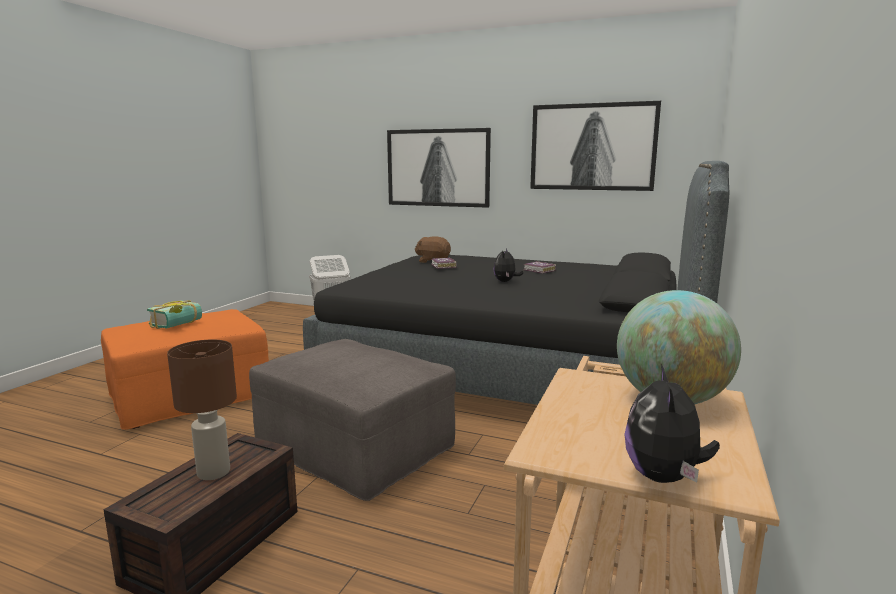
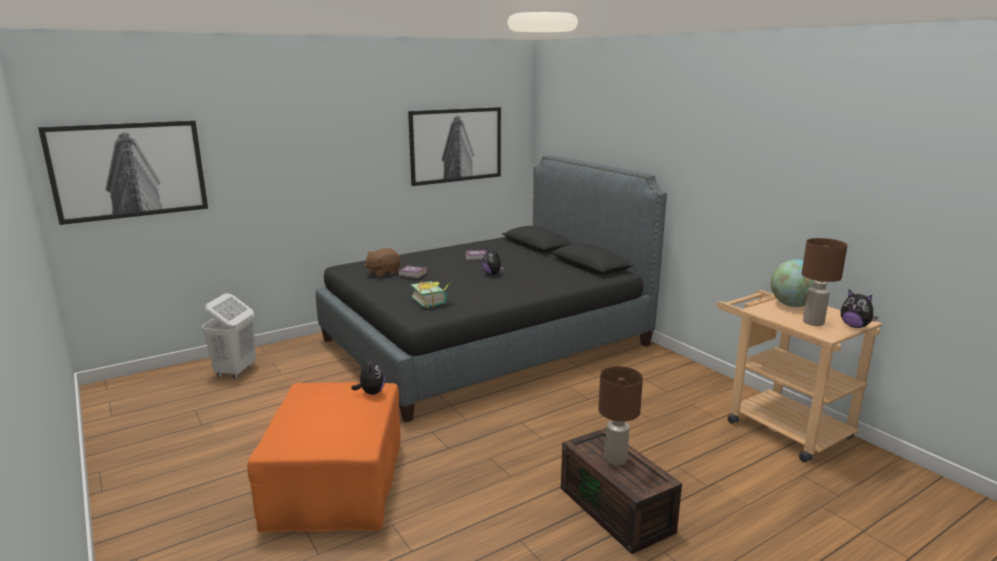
camera: 55 degrees left, 5 degrees up
(179, 325) = (343, 411): book -> book (432, 301)
(225, 325) = (371, 393): none -> plush toy
(356, 448) = (539, 432): grey ottoman -> none
(437, 168) = (318, 176): picture -> picture (129, 170)
(598, 429) = (813, 322): none -> brown table lamp

